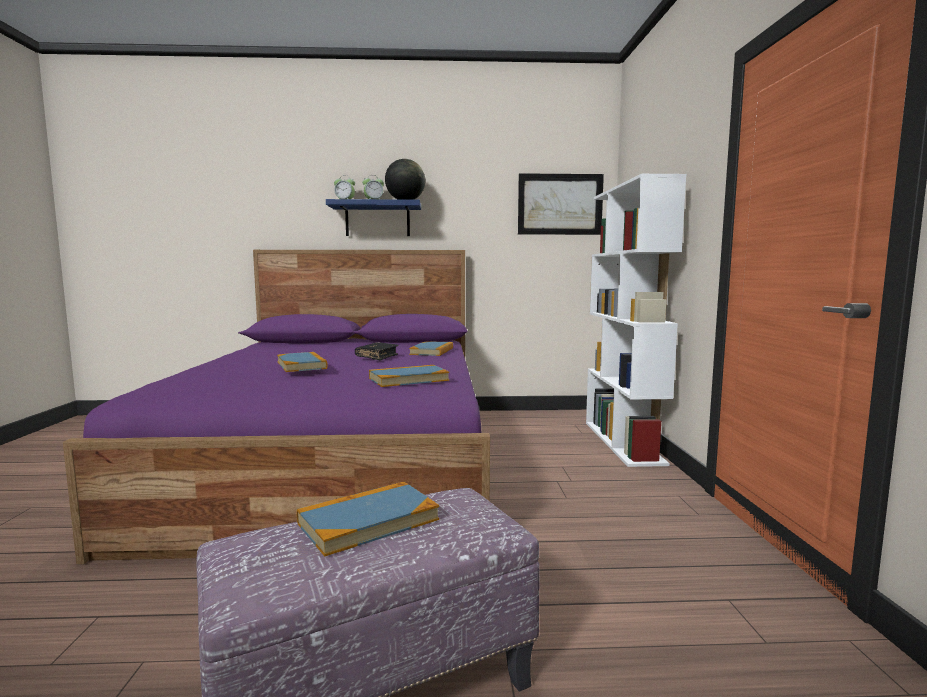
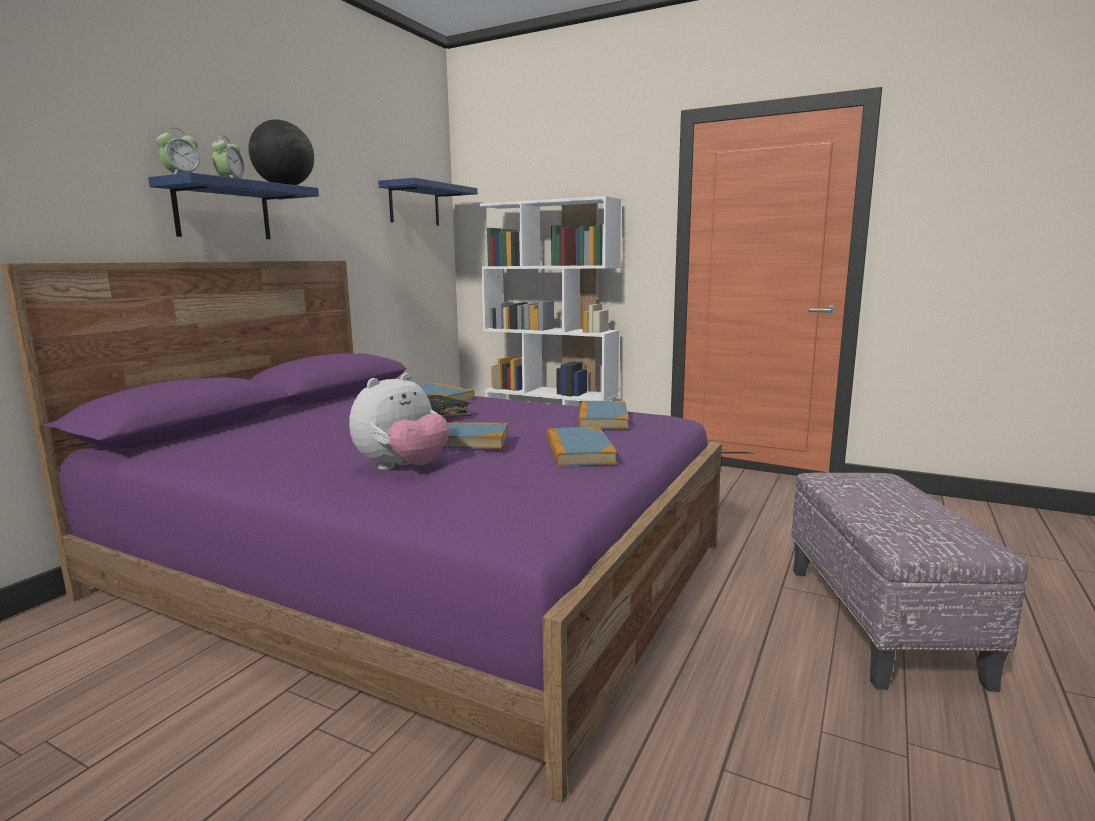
camera: 60 degrees left, 5 degrees up
(239, 368) = (402, 468): none -> plush toy
(368, 521) = (877, 500): book -> book (579, 451)
(560, 204) = (414, 205): picture -> blue shelf

